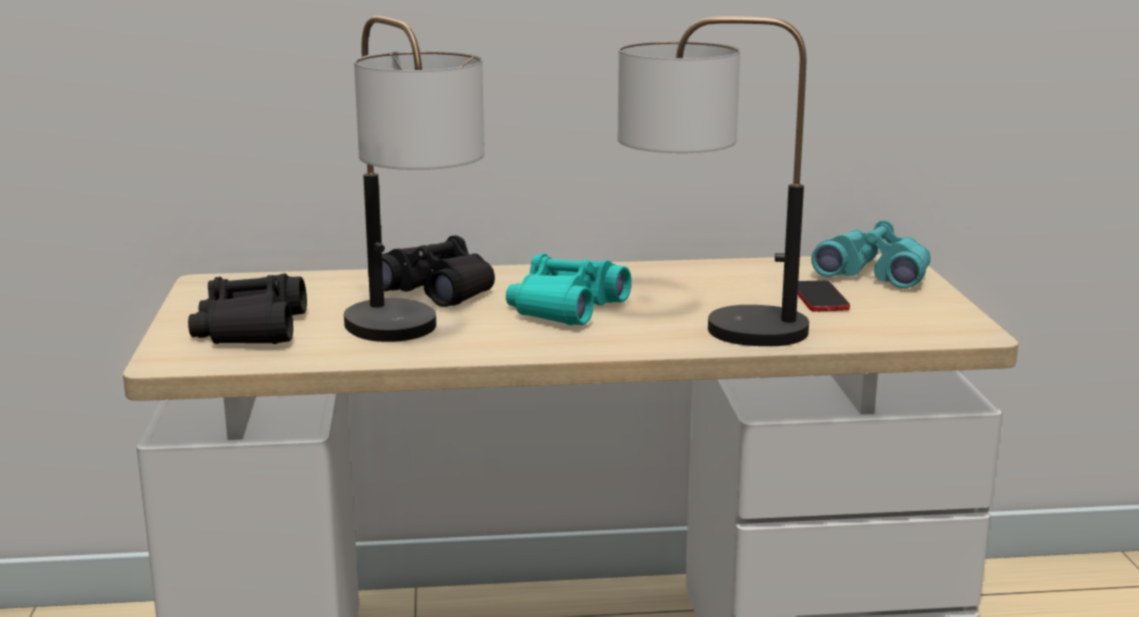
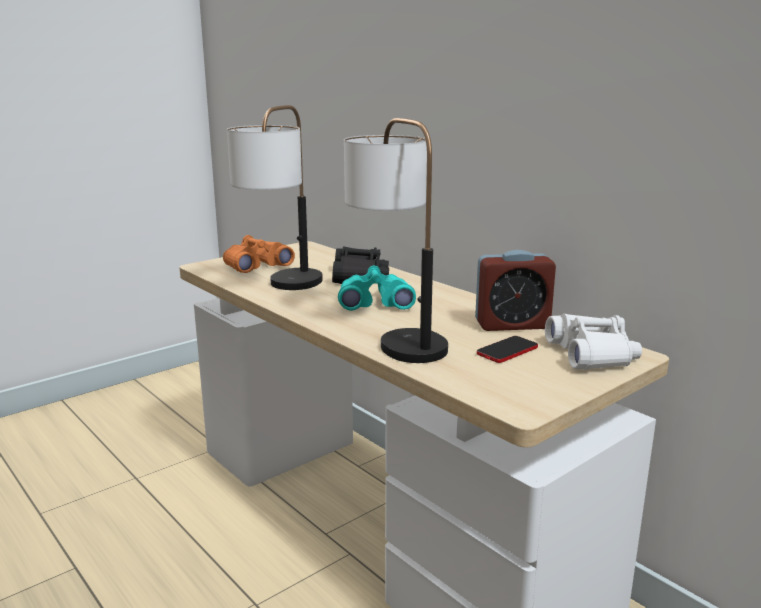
camera: 55 degrees right, 0 degrees up
(252, 329) = (256, 265): black binoculars -> orange binoculars
(746, 276) = (512, 325): none -> alarm clock
(874, 274) = (592, 355): turquoise binoculars -> white binoculars

